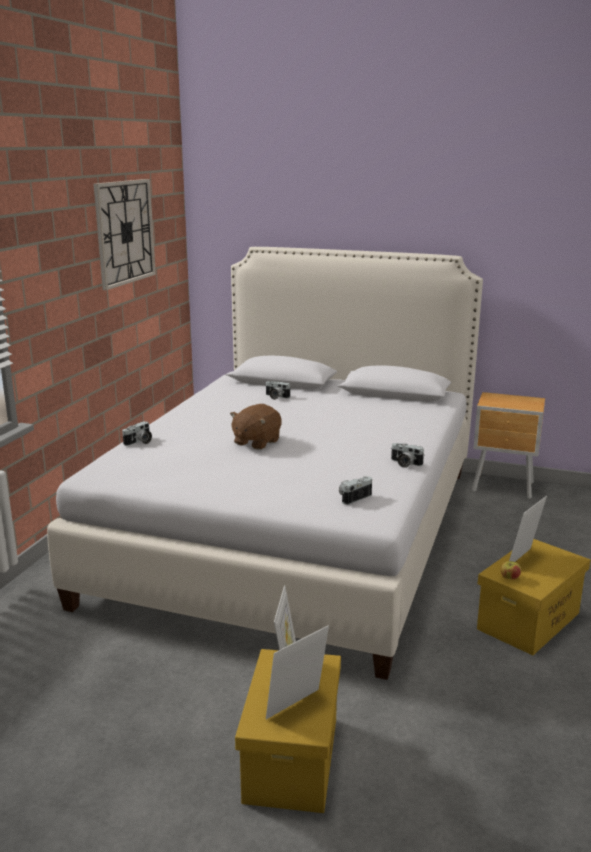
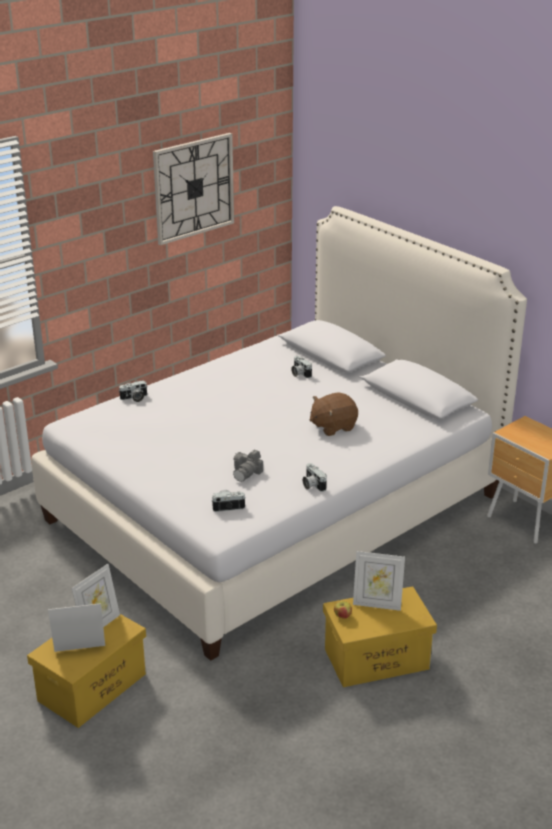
camera: 30 degrees right, 10 degrees up
(256, 442) = (220, 425): brown plush toy -> brown plush toy (333, 426)
(333, 469) = (247, 473): none -> camera
(523, 559) = (377, 604): picture frame -> picture frame turned 150 degrees counterclockwise

